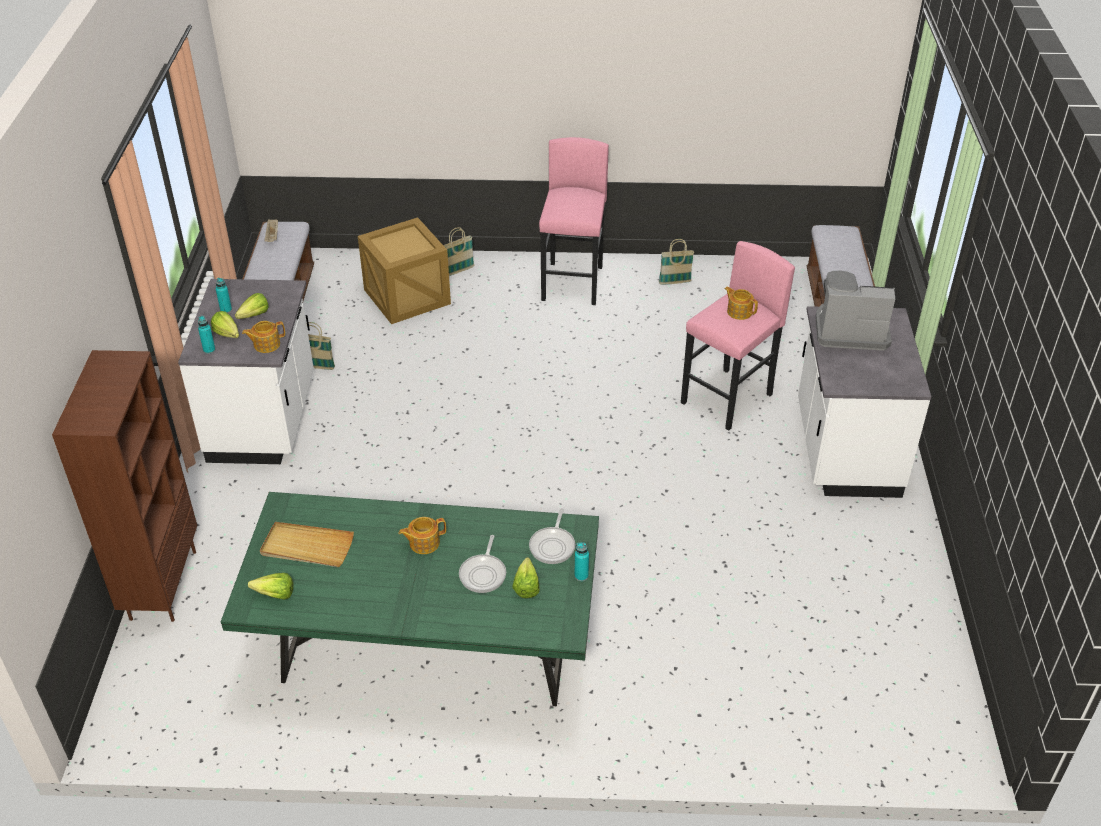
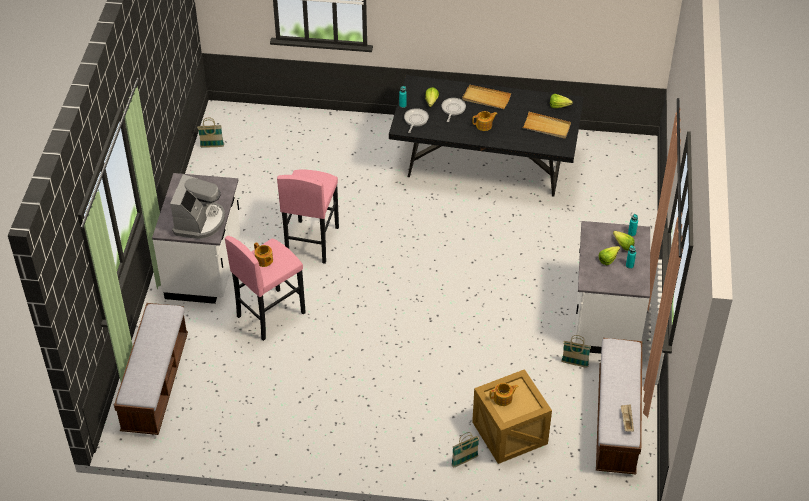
camera: 175 degrees left, 5 degrees up
(162, 584) = (640, 213): brown bookcase -> none
(266, 344) = (594, 235): teapot -> teapot (503, 398)
(418, 602) = (486, 98): none -> beige tray
(428, 653) = (483, 168): green dining table -> black dining table
(573, 283) = (365, 438): pink stool -> pink stool (311, 242)
(675, 282) = (277, 433): basket -> basket (212, 146)
(850, 330) = (199, 221): coffee machine -> coffee machine turned 90 degrees counterclockwise

